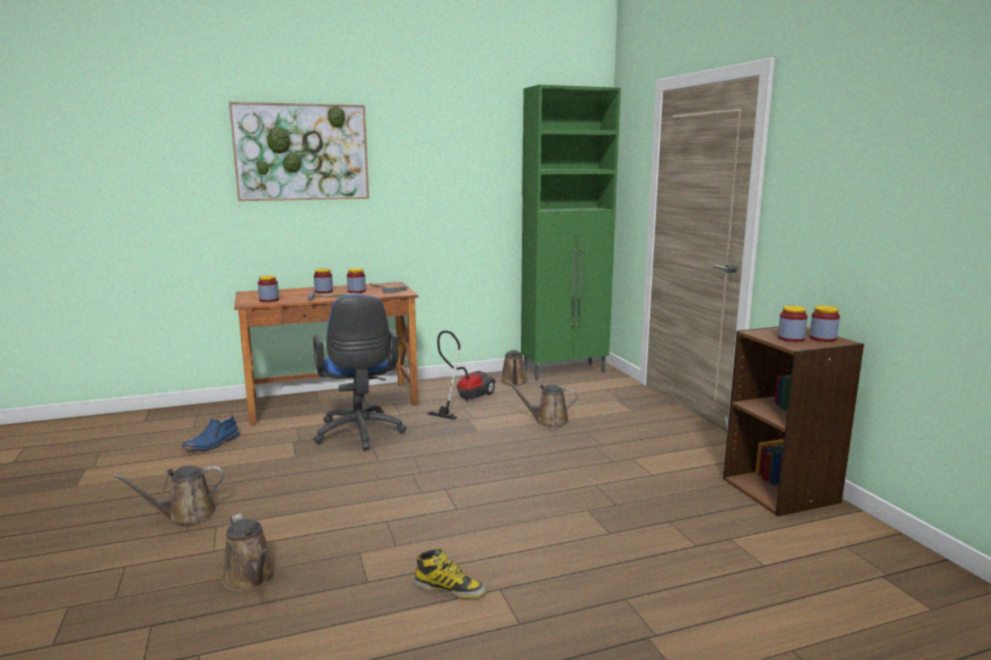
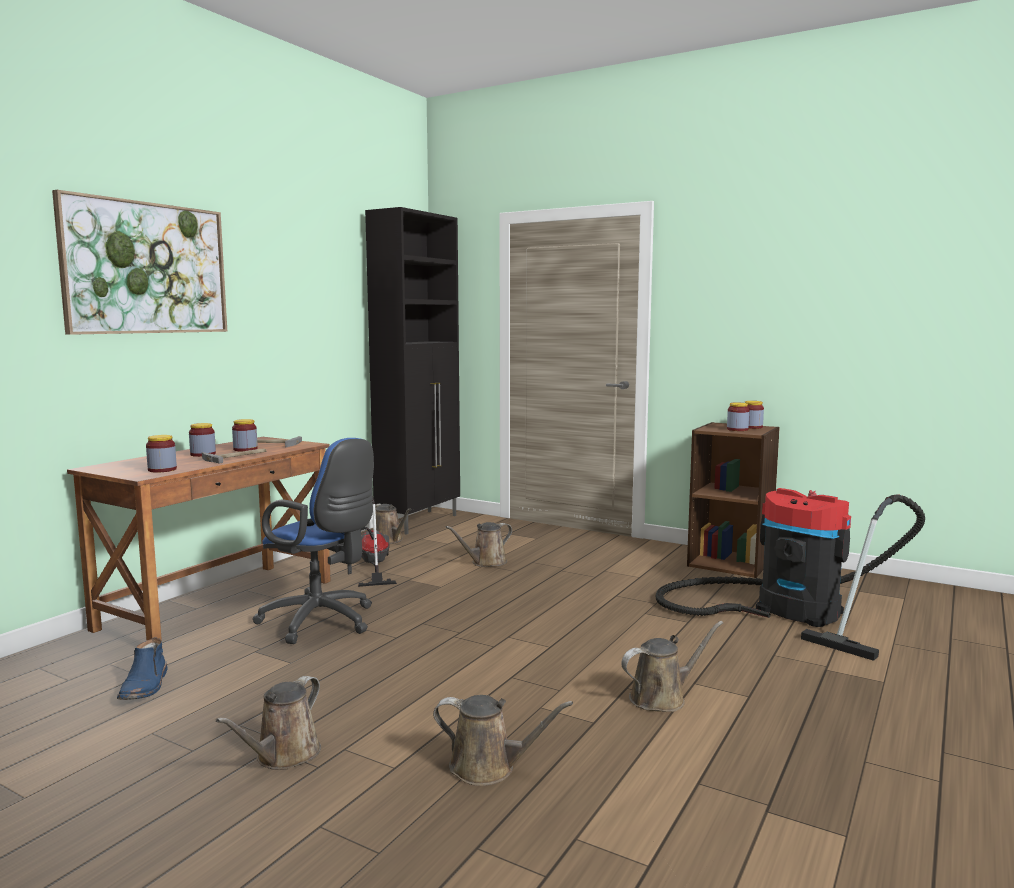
camera: 40 degrees left, 5 degrees down
(450, 588) = (662, 698): boot -> brown watering can
(565, 372) = (420, 522): green cabinet -> black cabinet
(740, 562) = (788, 610): none -> vacuum cleaner

